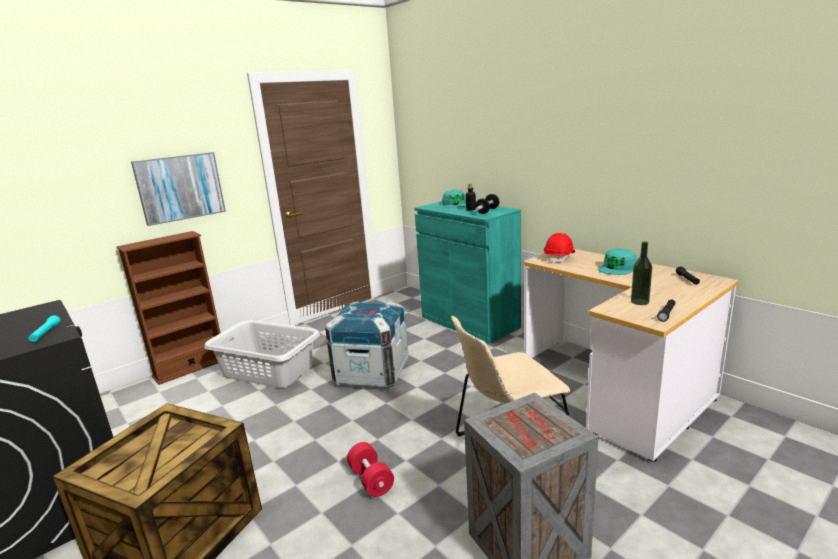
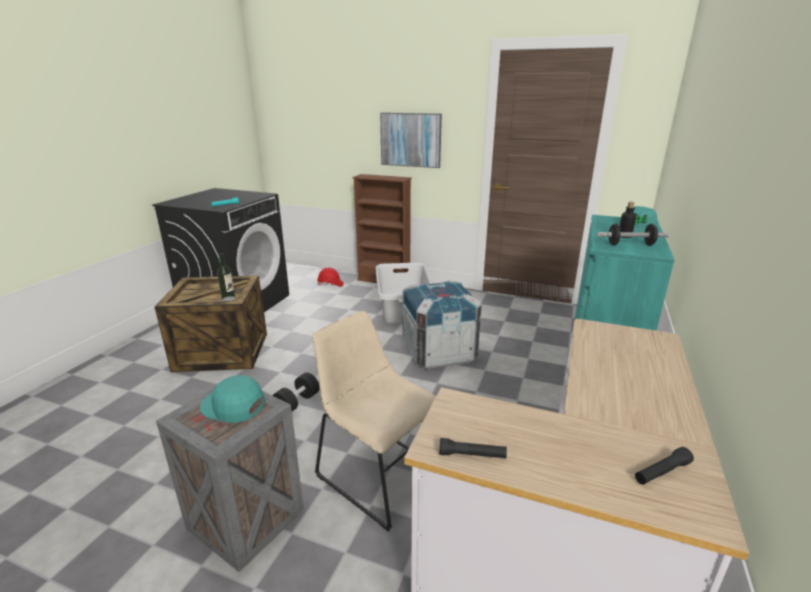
camera: 60 degrees right, 5 degrees up
(371, 480) = (297, 403): red dumbbell -> black dumbbell
(559, 257) = (621, 339): red hard hat -> red hard hat (330, 284)
(617, 268) = (634, 392): turquoise cap -> turquoise cap (233, 405)
(639, 302) = (503, 426): bottle -> bottle (228, 299)

